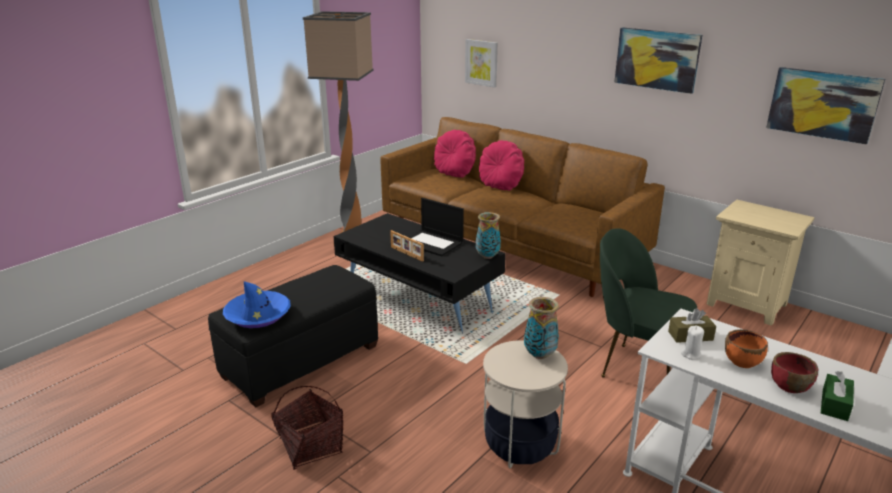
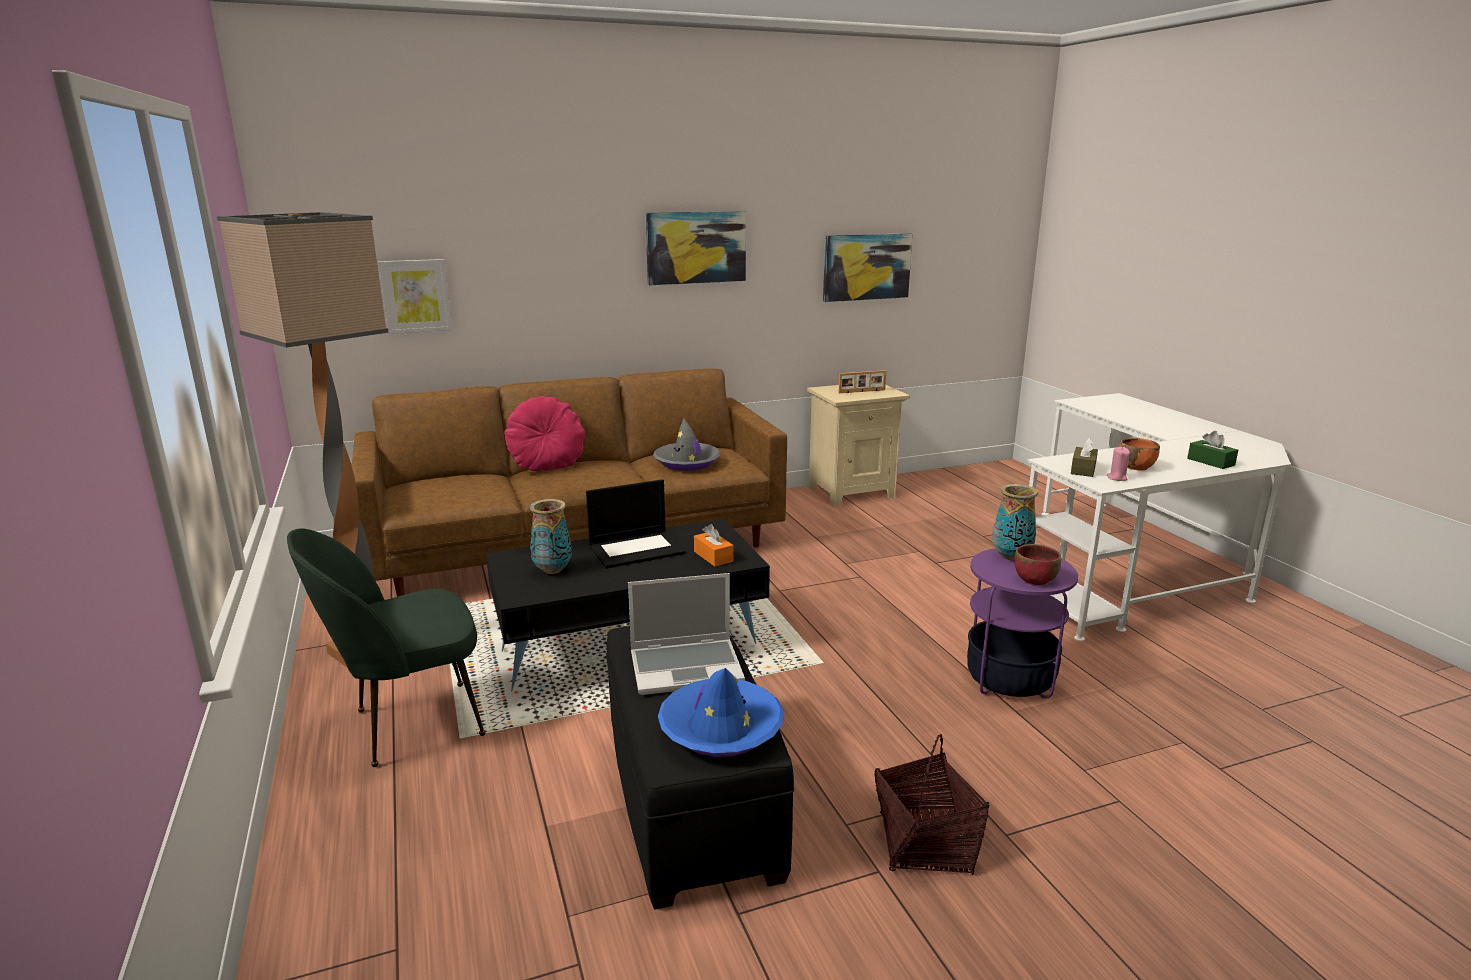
camera: 60 degrees left, 5 degrees down
(307, 292) = (687, 667): none -> laptop
(406, 254) = (647, 573): picture frame -> picture frame (862, 391)
(447, 264) = (713, 556): none -> orange tissue box
(454, 174) = (454, 478): pink pillow -> none
(487, 256) = (722, 530): vase -> vase (553, 570)
(520, 446) = (1009, 681): beige side table -> purple side table
(565, 215) = (687, 462): none -> grey hat
(636, 368) = (913, 574): green chair -> green chair (407, 726)
(691, 354) = (1116, 478): white candle -> pink candle
(789, 386) = (1180, 465): red bowl -> red bowl (1034, 580)

